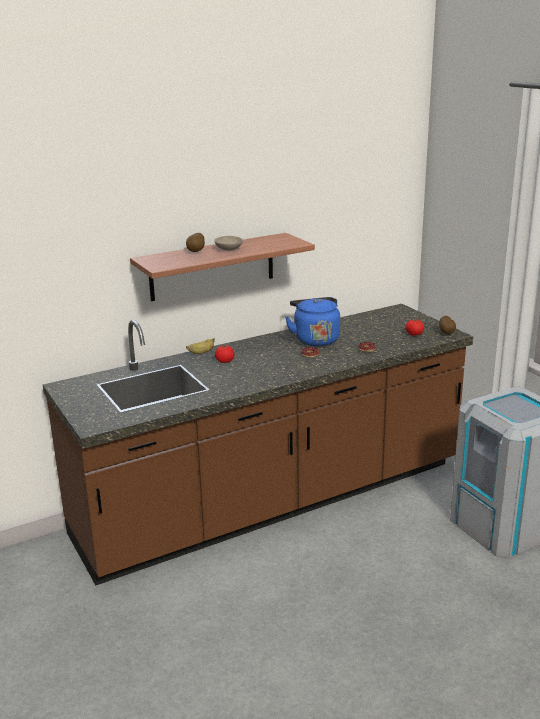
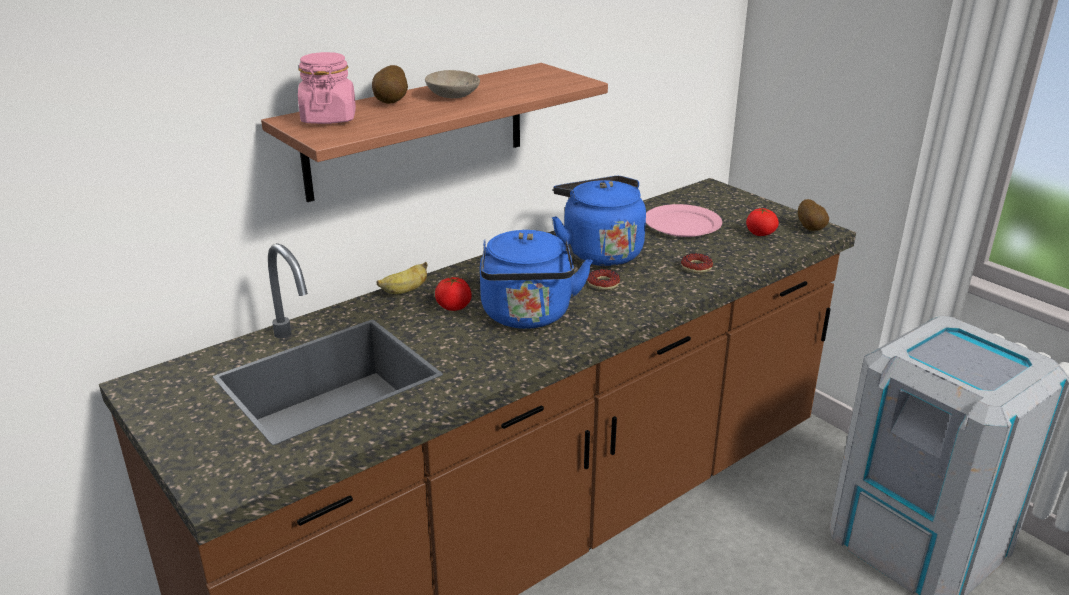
camera: 10 degrees left, 5 degrees up
(162, 258) = (329, 118): none -> pink jar
(262, 367) = (528, 316): none -> blue kettle
(370, 328) = (682, 225): none -> pink plate

